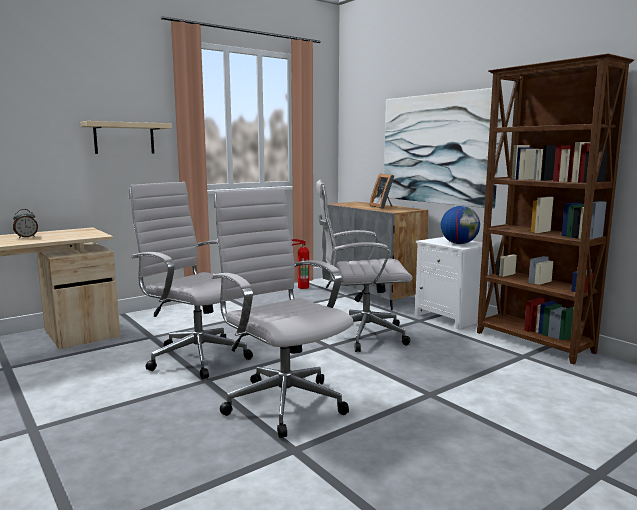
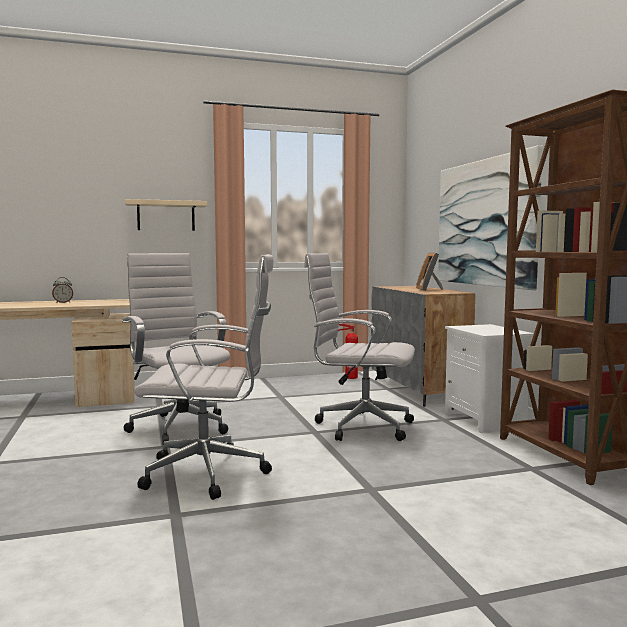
camera: 20 degrees right, 5 degrees down
(282, 402) = (211, 473): white office chair -> white office chair turned 105 degrees clockwise
(459, 243) = (490, 330): globe -> none

